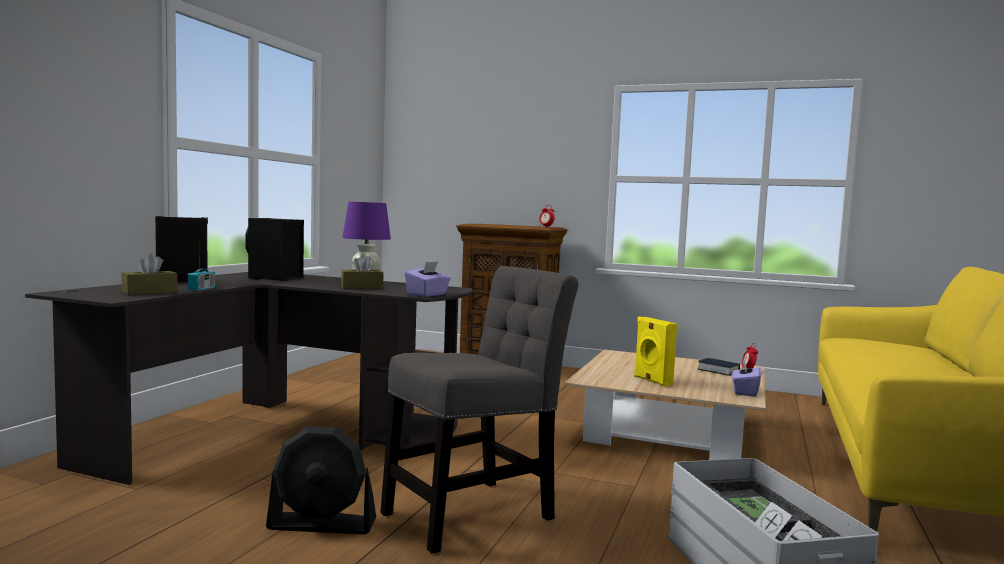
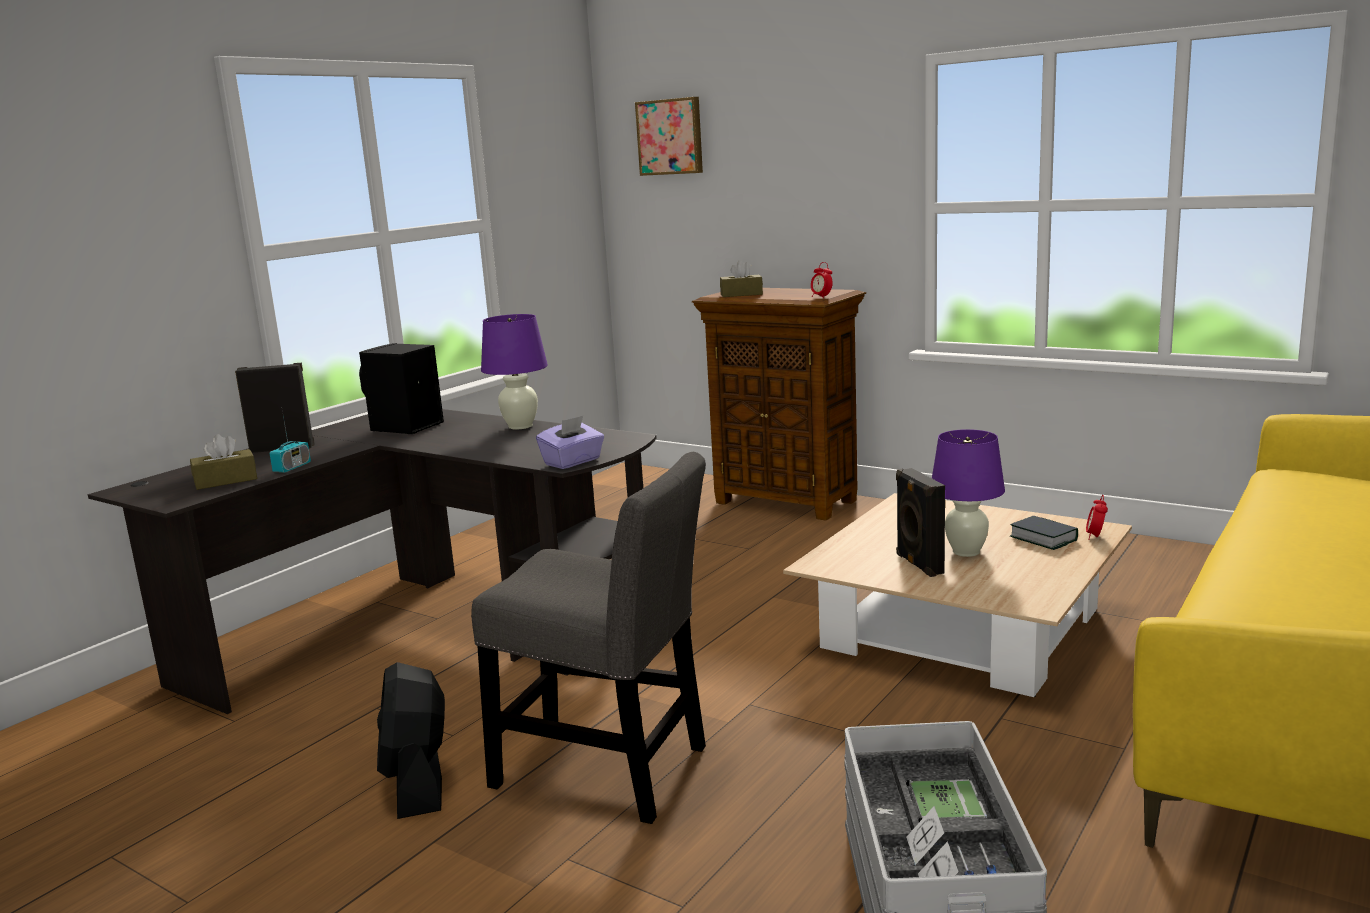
camera: 15 degrees right, 10 degrees up
(322, 524) = (417, 782): black fan -> black fan turned 60 degrees clockwise
(362, 287) = (500, 446): brown tissue box -> brown tissue box (741, 294)
(438, 125) = (671, 137): none -> picture
(475, 512) = (609, 770): grey chair -> grey chair turned 45 degrees clockwise
(652, 381) = (918, 564): yellow speaker -> black speaker
(676, 375) = (966, 551): none -> purple table lamp
(745, 392) = (1050, 587): purple tissue box -> none

